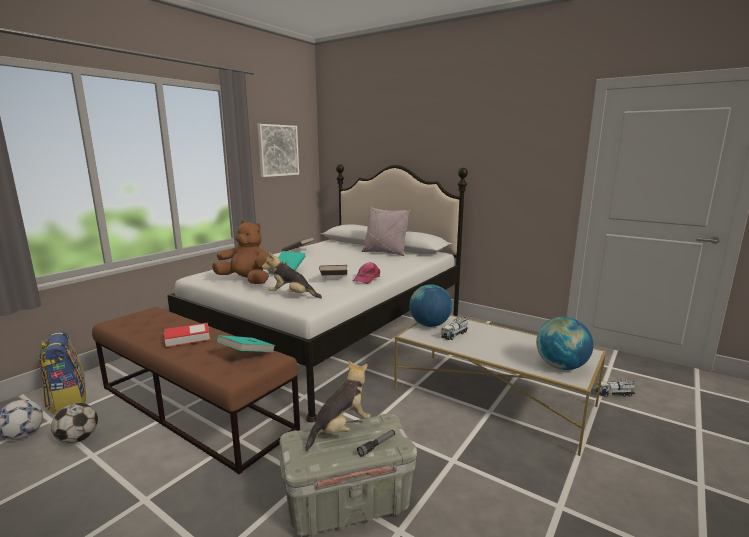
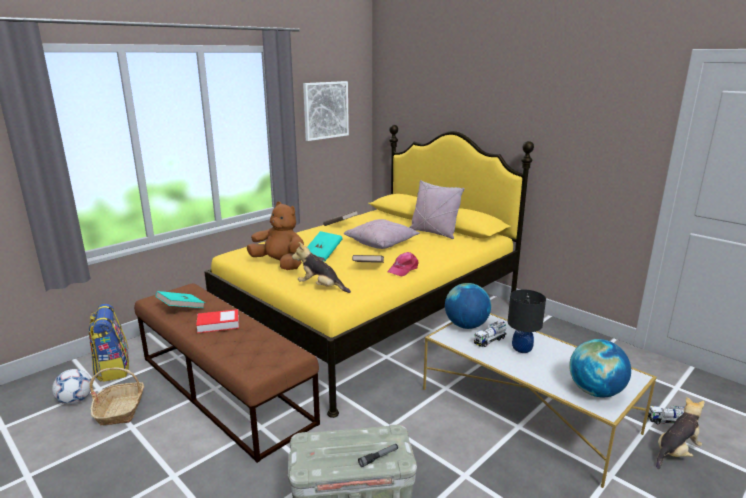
camera: 10 degrees right, 5 degrees up
(78, 439) = (121, 410): football -> basket
(247, 354) = (271, 349): turquoise book -> turquoise book (181, 308)
(333, 334) = (371, 319): white bed -> yellow bed
(340, 261) = (381, 243): none -> purple pillow
(341, 429) = (348, 436): plush toy -> plush toy (675, 452)
(484, 339) = (520, 349): none -> black table lamp

